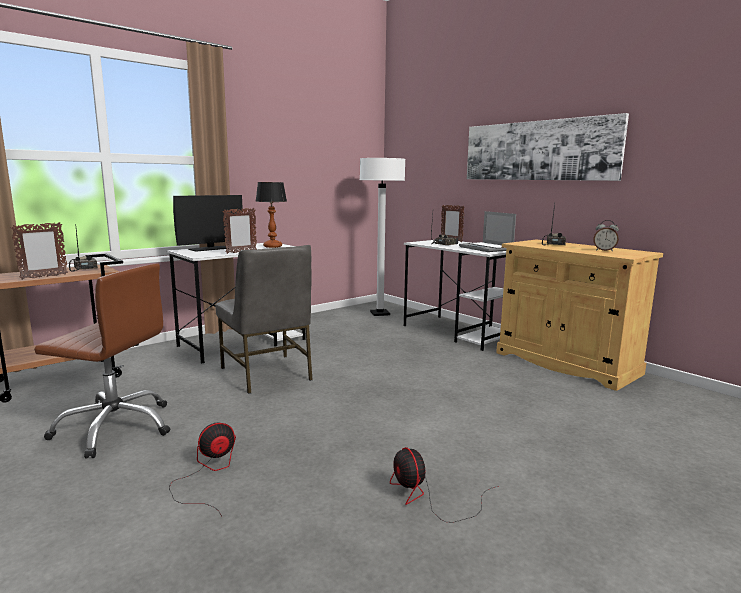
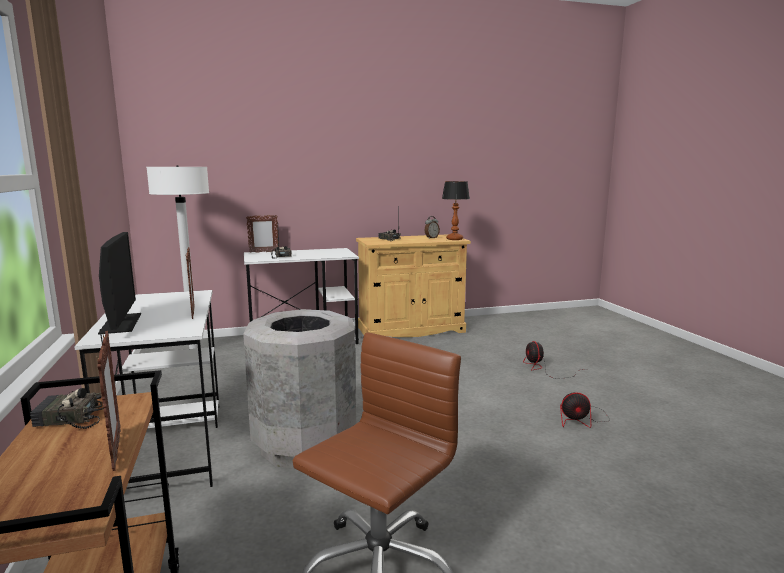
camera: 65 degrees left, 0 degrees up
(208, 473) = (523, 505): fan -> fan (544, 369)
(267, 374) = (306, 444): grey chair -> grey trash can
(272, 246) = (170, 298): table lamp -> table lamp (454, 239)
(487, 248) = (327, 252): laptop -> none
(538, 150) = (345, 161): picture -> none

